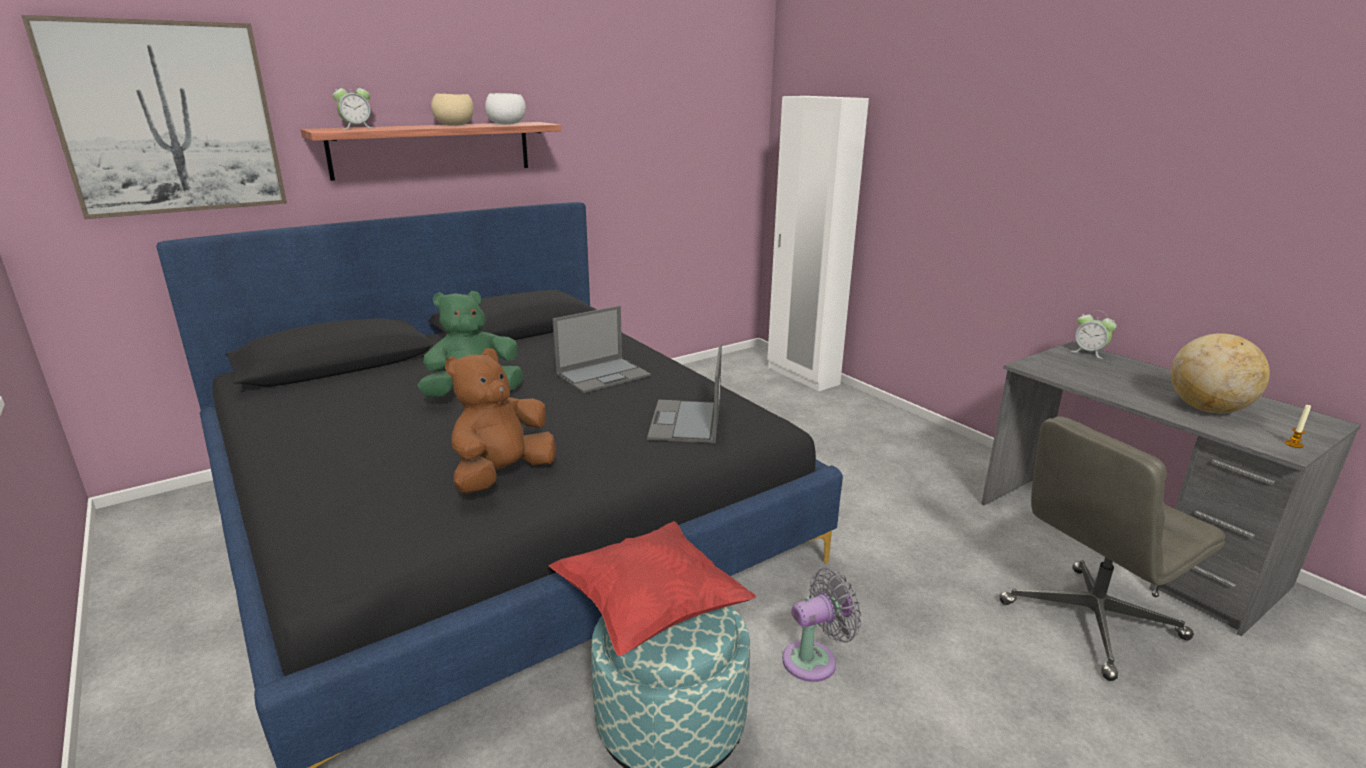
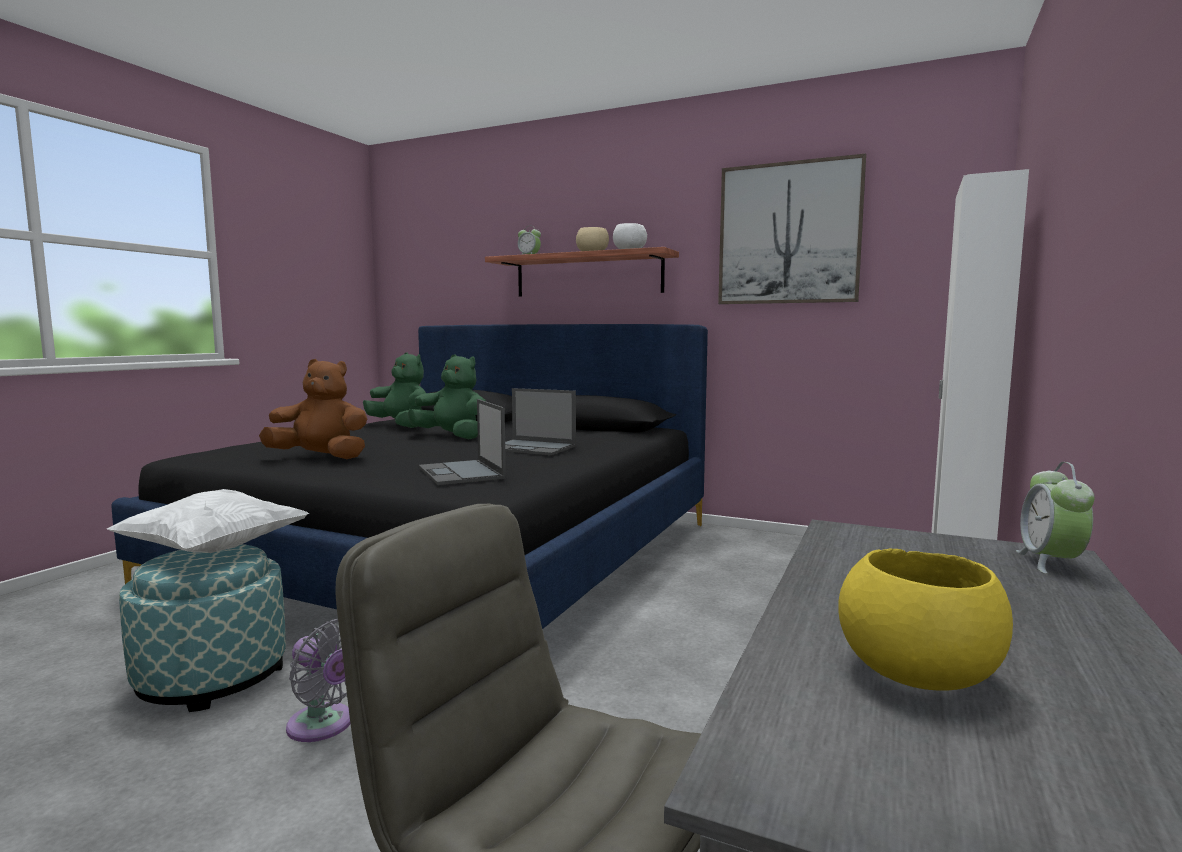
camera: 60 degrees right, 15 degrees down
(168, 119) = (446, 255): picture -> picture (789, 233)
(324, 404) = (400, 426): none -> green plush toy
(650, 609) = (214, 550): red pillow -> white pillow
(686, 422) = (461, 473): laptop -> laptop turned 90 degrees counterclockwise
(1207, 409) = (921, 673): globe -> yellow bowl
(1293, 444) = (841, 798): candle -> none

